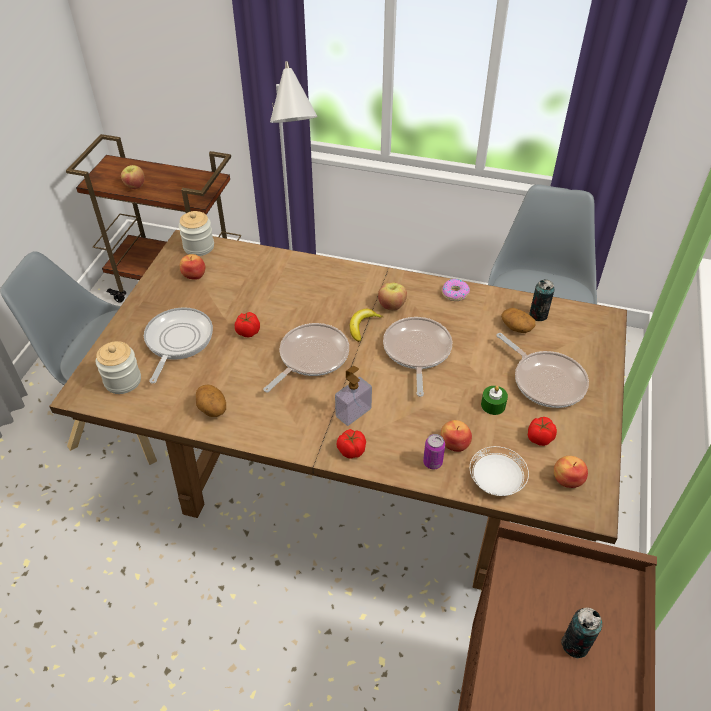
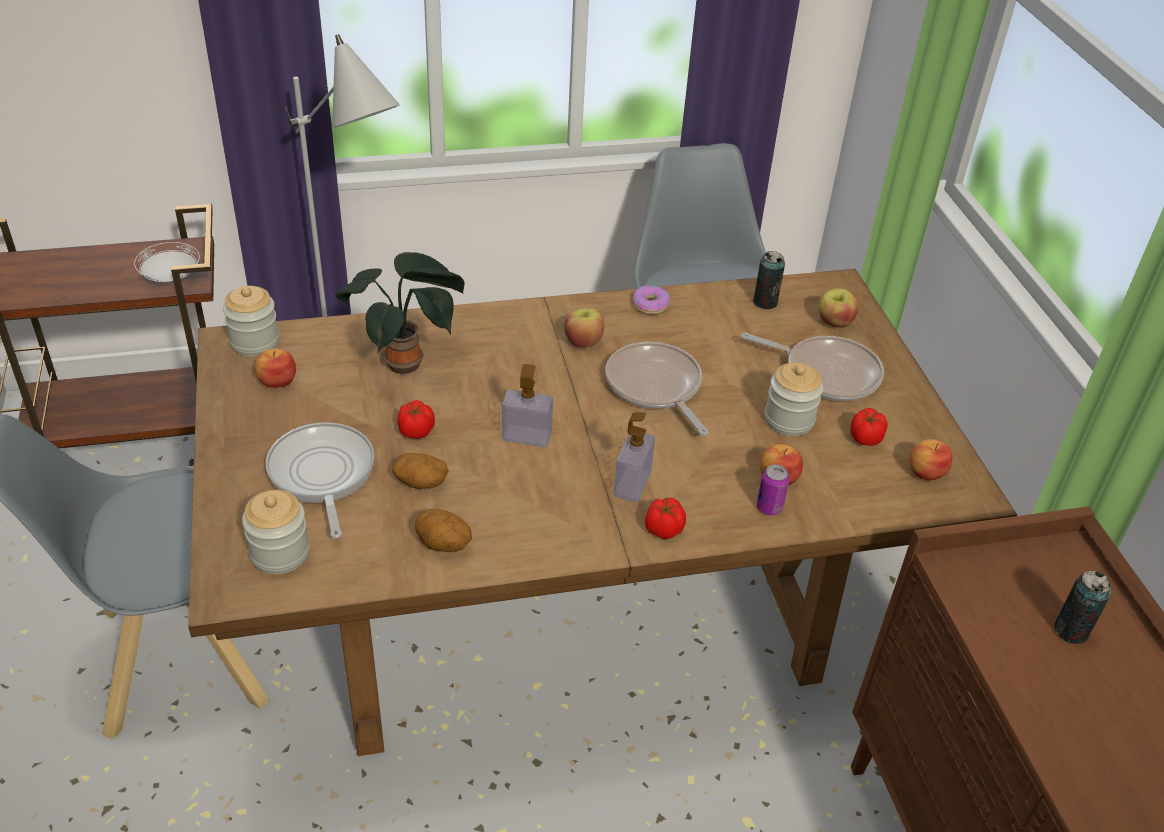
camera: 30 degrees left, 5 degrees down
(135, 186) = (69, 287): apple -> apple (834, 322)
(274, 286) = (407, 363): none -> potted plant
(311, 357) = (527, 436): frying pan -> soap dispenser
(362, 326) = (565, 378): banana -> none
(493, 405) = (789, 419): green candle -> jar
(496, 481) = (853, 502): white plate -> white plate (170, 277)
(516, 327) = (750, 323): potato -> potato (420, 481)

